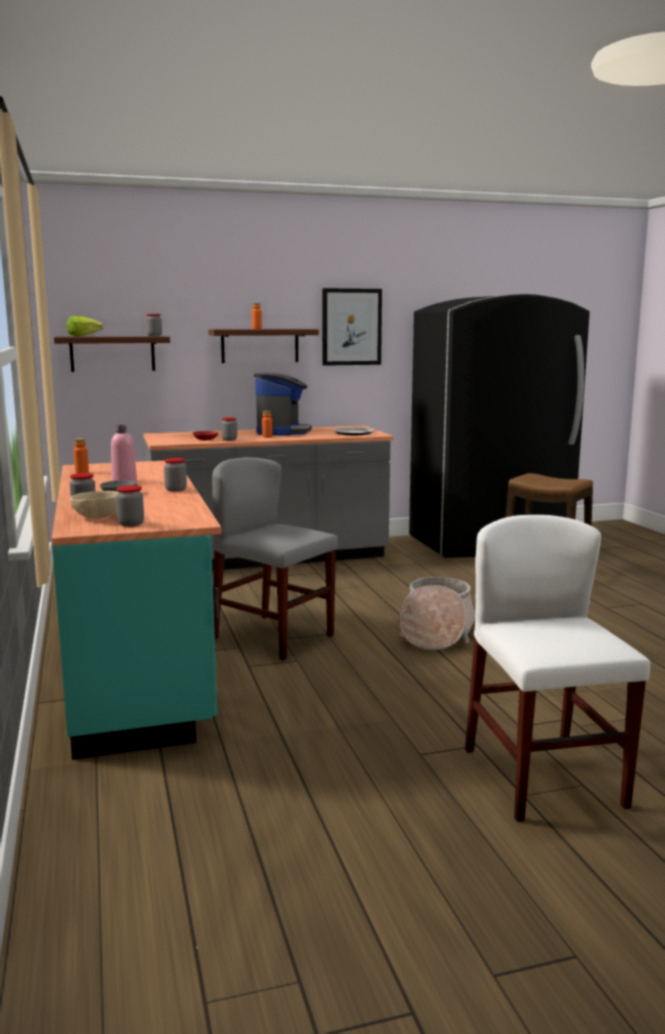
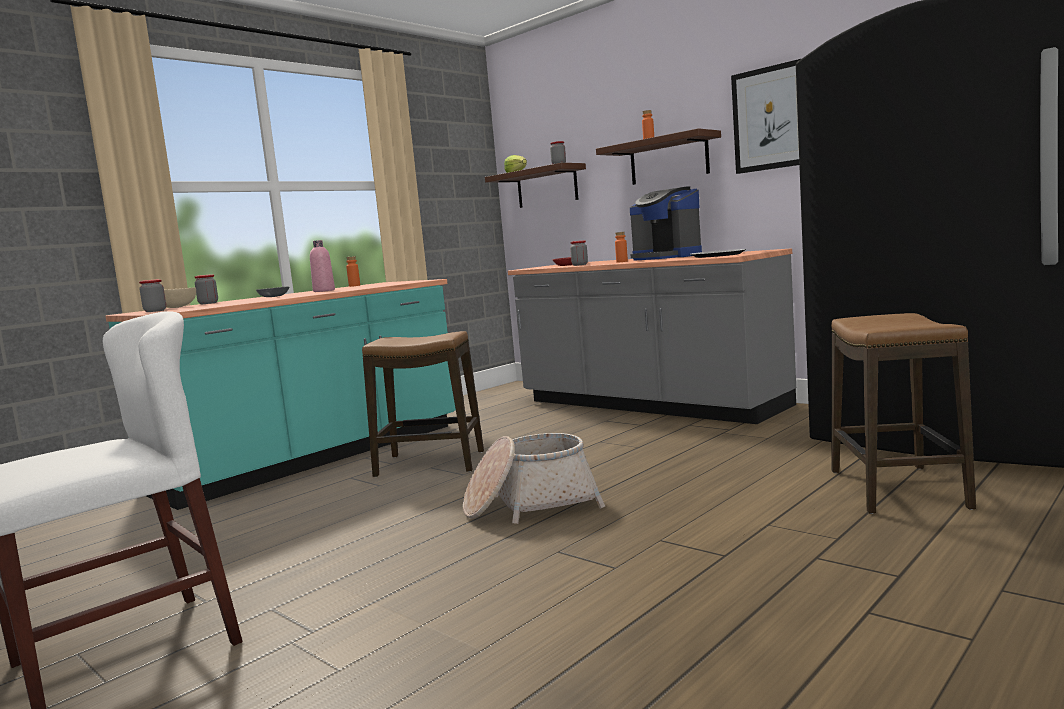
camera: 60 degrees right, 5 degrees down
(176, 490) = (300, 295): jar -> none
(273, 637) = (431, 464): grey chair -> stool
(282, 432) = (666, 257): coffee machine -> coffee machine turned 75 degrees clockwise

